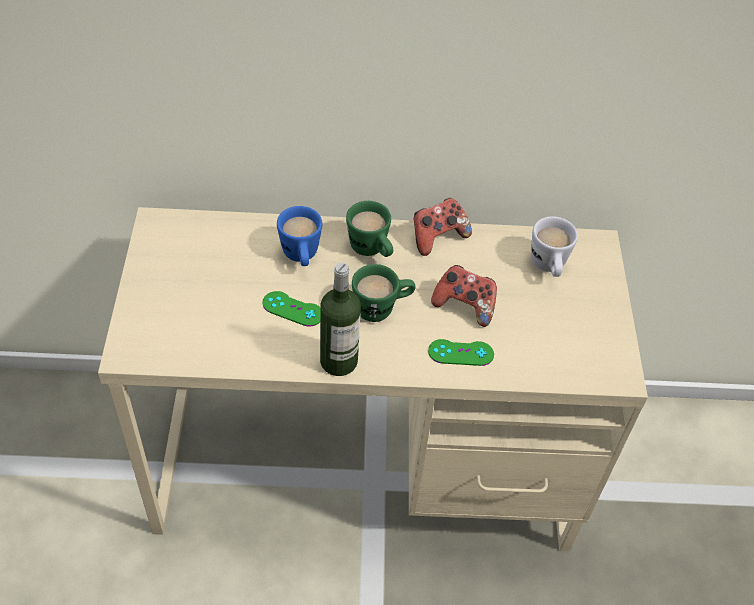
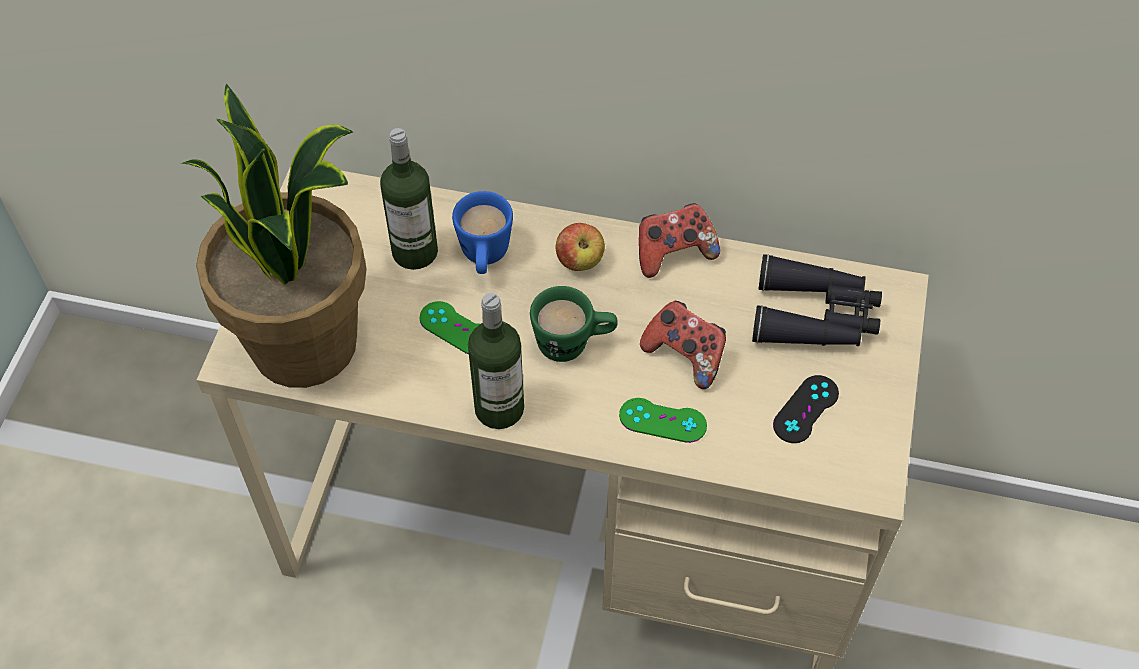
camera: 15 degrees right, 5 degrees up
(180, 334) = (307, 343): none -> potted plant
(247, 259) = (415, 252): none -> bottle
(371, 250) = (580, 261): green mug -> apple
(548, 267) = (815, 316): white mug -> black binoculars
(559, 331) = (806, 409): none -> black game controller

